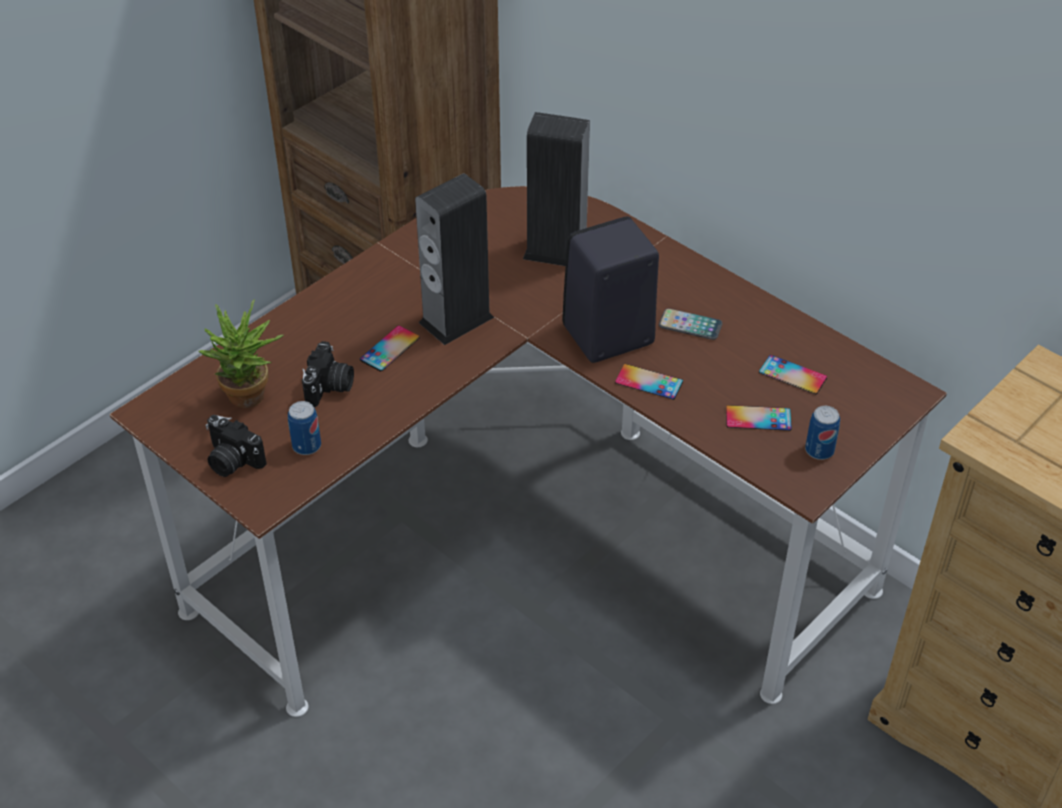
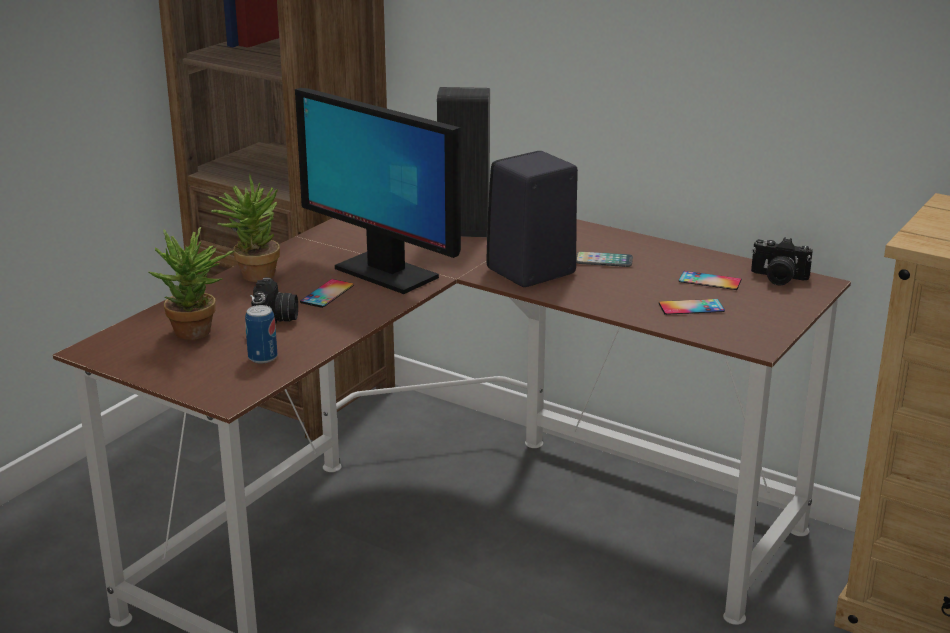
camera: 10 degrees left, 20 degrees down
(231, 461) = (188, 373): camera -> camera (778, 278)
(320, 306) = (251, 274): none -> potted plant
(456, 320) = (385, 273): speaker -> monitor
(649, 382) = (580, 295): phone -> none
(819, 450) = (756, 321): can -> none

